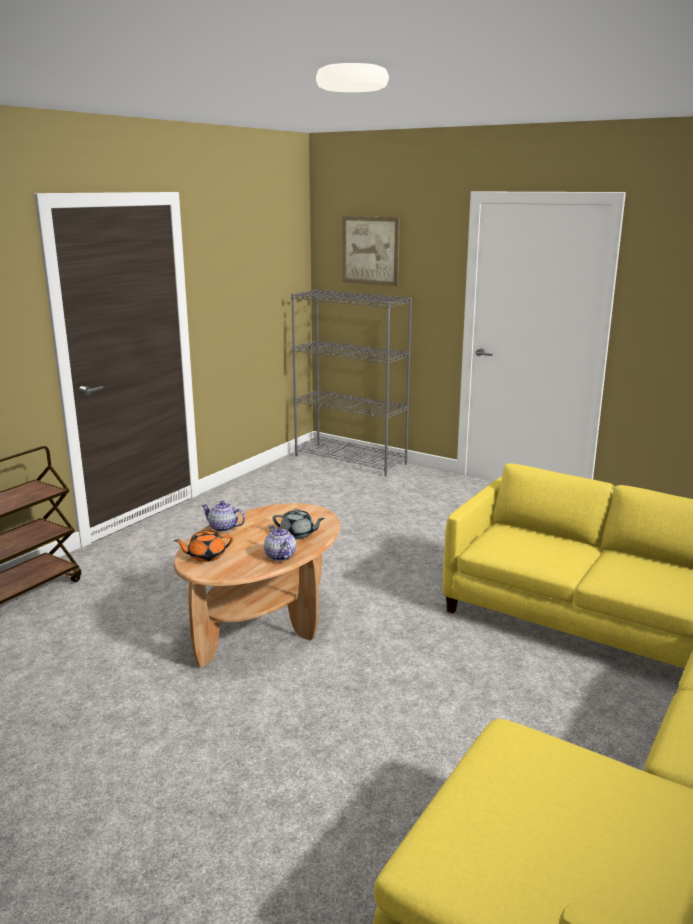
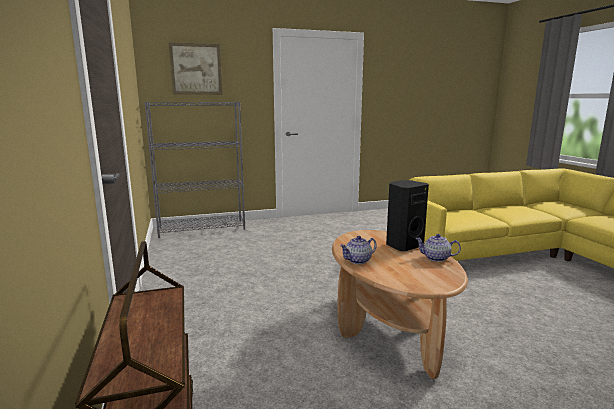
camera: 50 degrees left, 5 degrees down
(205, 556) = (408, 278): orange teapot -> none
(298, 534) = (403, 245): grey teapot -> black speaker

